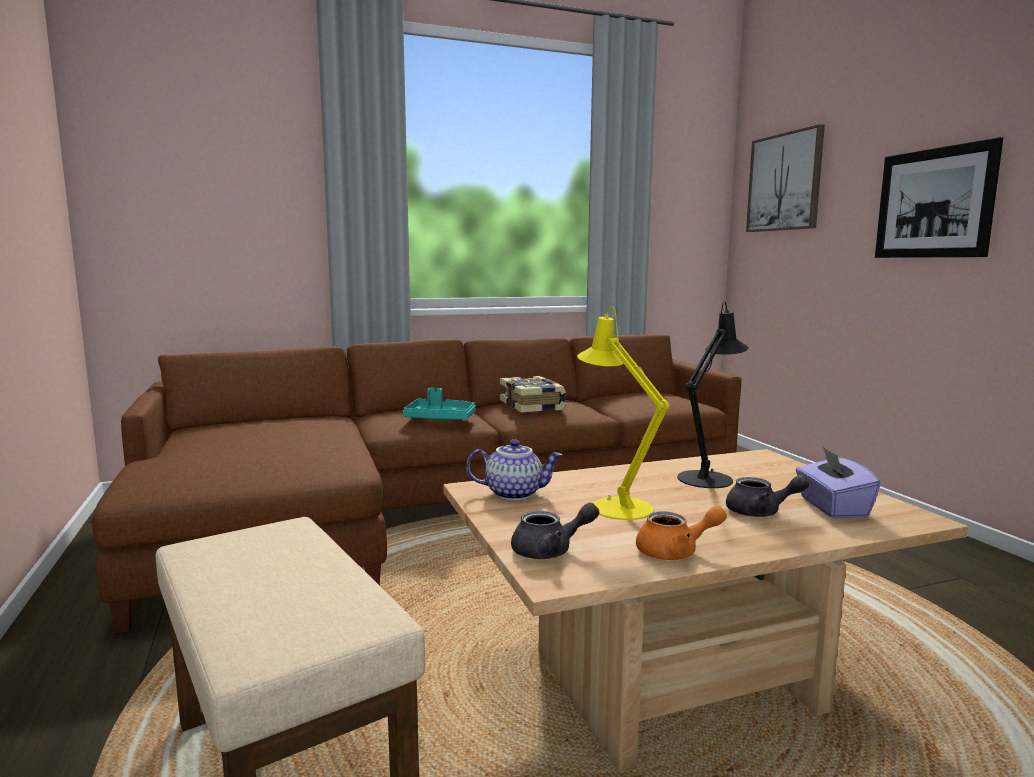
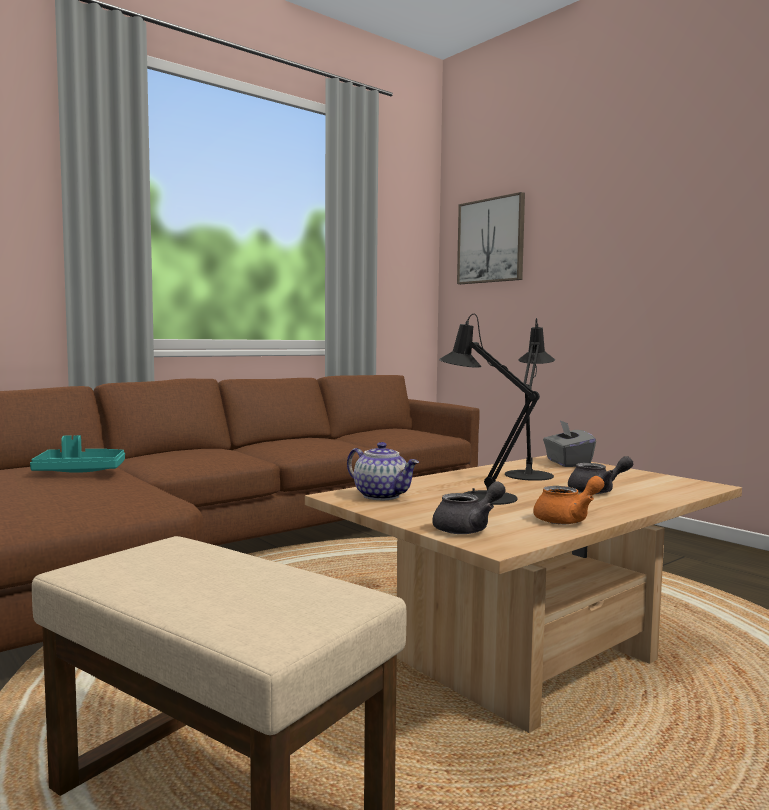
camera: 20 degrees left, 5 degrees down
(440, 419) = (216, 456): turquoise tray -> turquoise tray (80, 471)
(514, 493) = (382, 496): teapot -> teapot turned 60 degrees clockwise
(533, 406) = (299, 442): book -> none
(615, 505) = (481, 496): yellow table lamp -> black table lamp
(772, 464) = (567, 463): none -> grey tissue box
(832, 507) = (643, 484): purple tissue box -> none
(934, 203) = (623, 258): picture -> none

